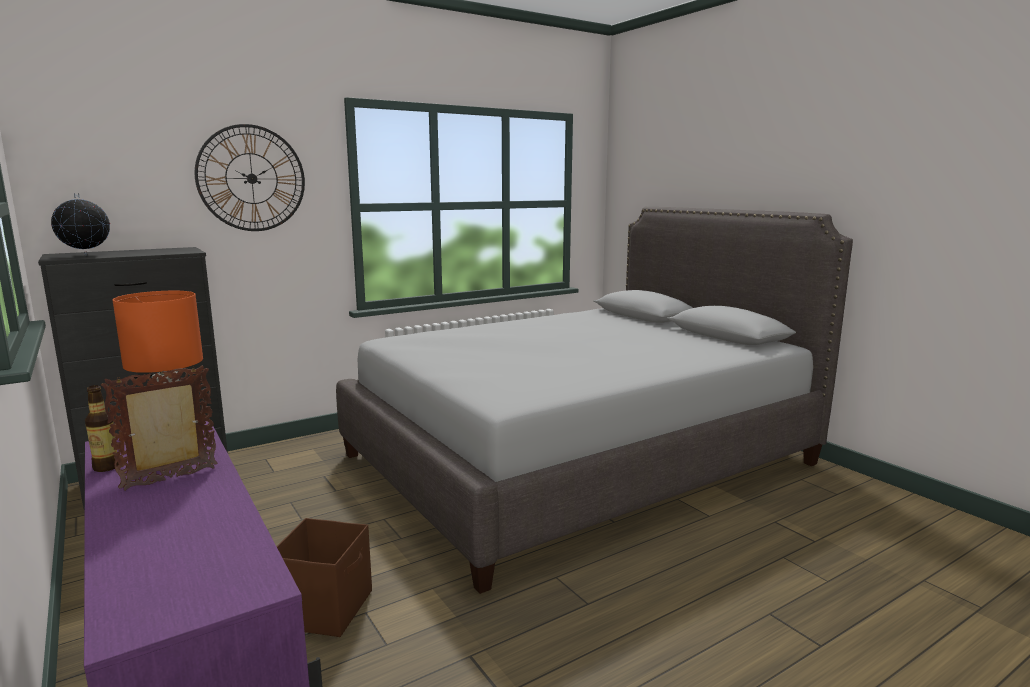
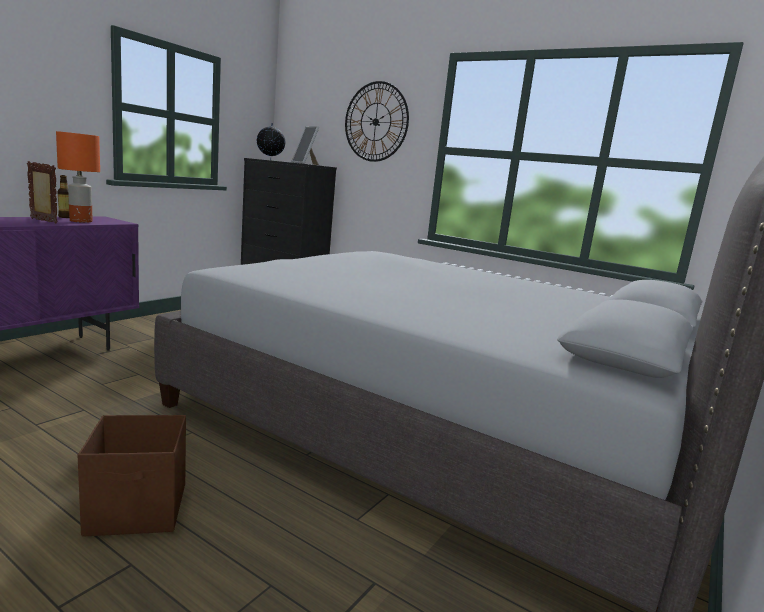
camera: 65 degrees right, 0 degrees up
(161, 251) = (305, 163): none -> picture frame
(326, 608) = (143, 364): brown storage box -> brown storage box (139, 510)

